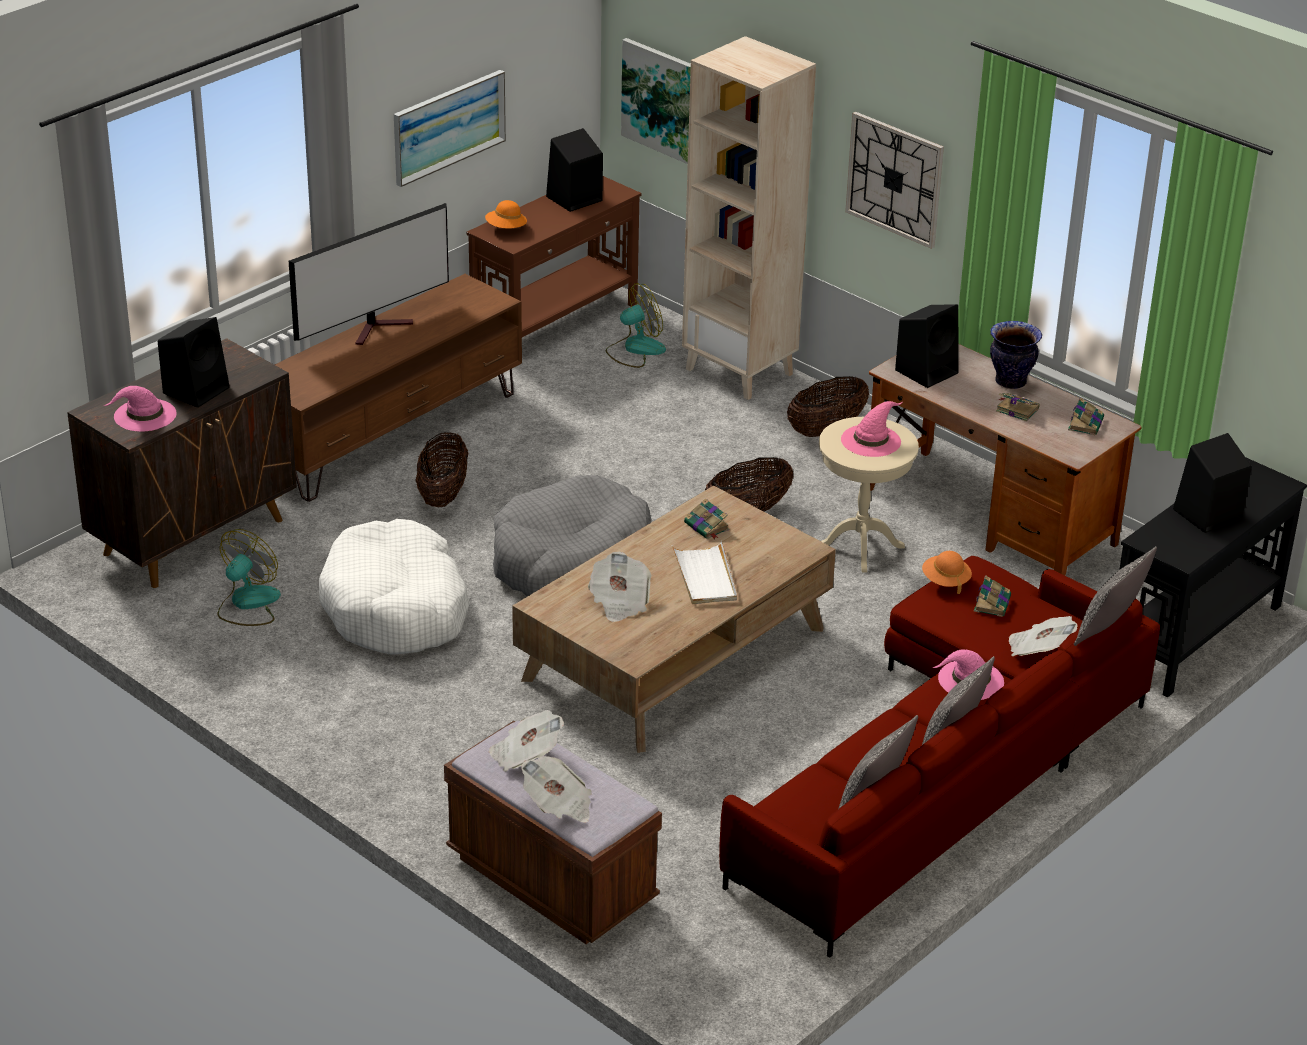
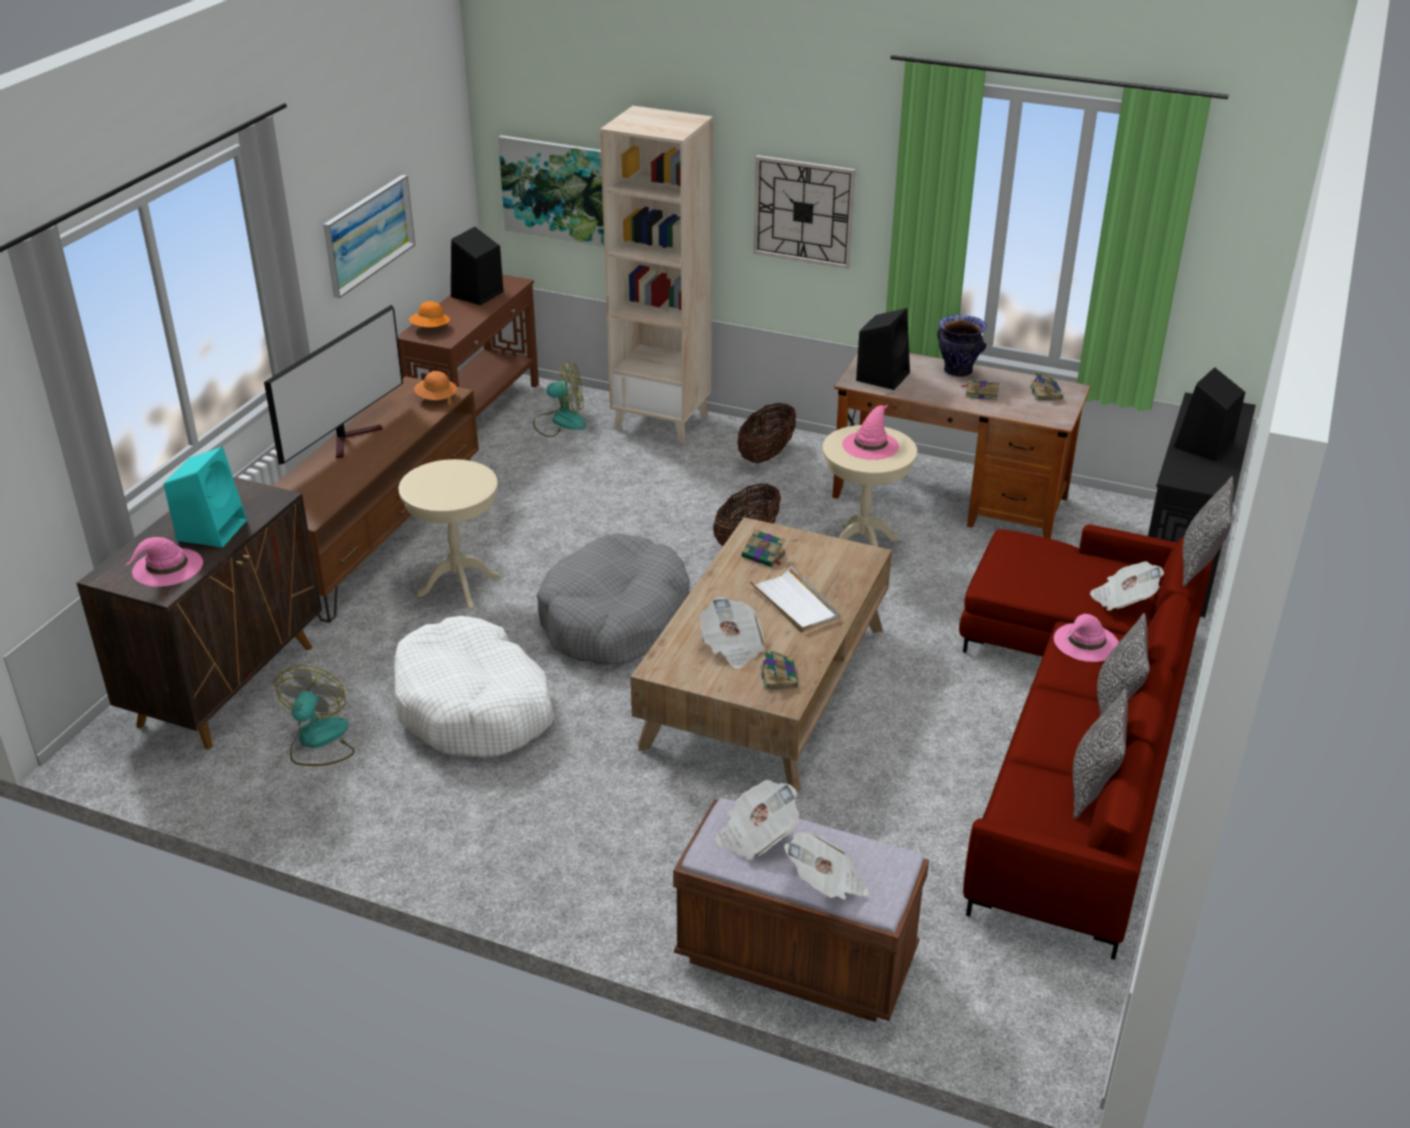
camera: 20 degrees left, 0 degrees up
(197, 389) = (212, 529): black speaker -> turquoise speaker
(443, 494) = (458, 586): basket -> beige side table
(635, 349) = (560, 421): fan -> fan turned 45 degrees clockwise
(945, 581) = (999, 556): orange hat -> orange hat (436, 398)
(992, 603) = (1053, 567): book -> book (778, 676)

